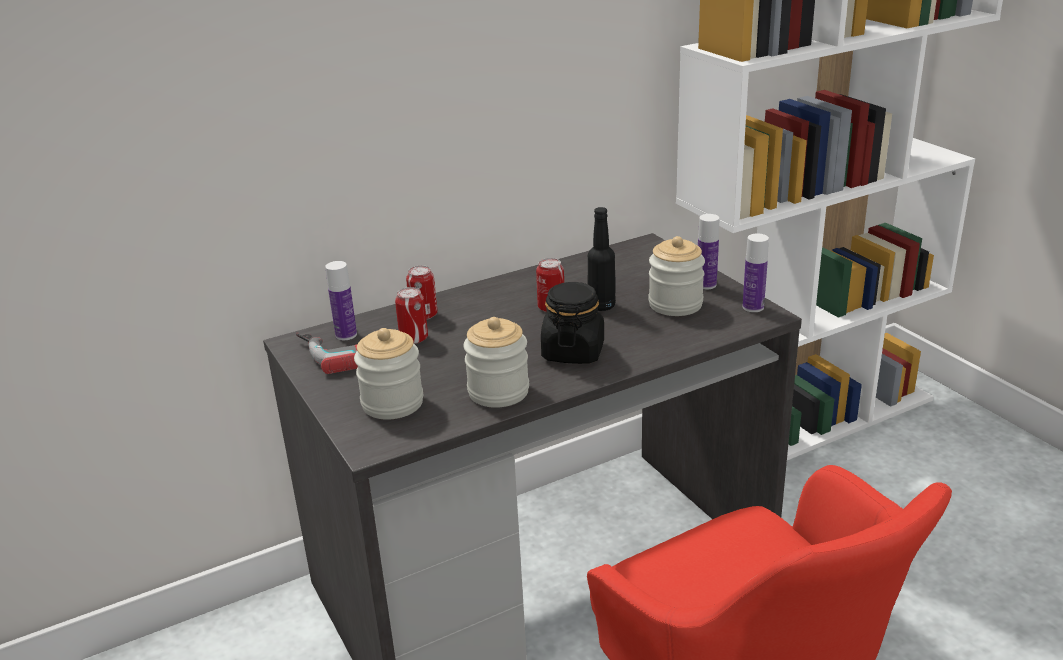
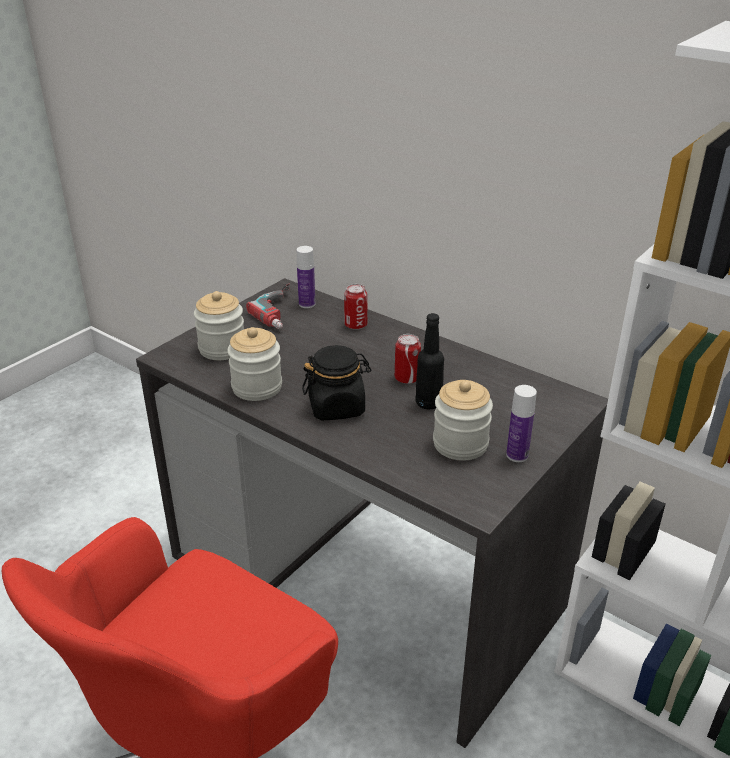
camera: 65 degrees right, 5 degrees up
(414, 338) = (317, 331): can -> none
(753, 307) = (489, 495): bottle -> none

